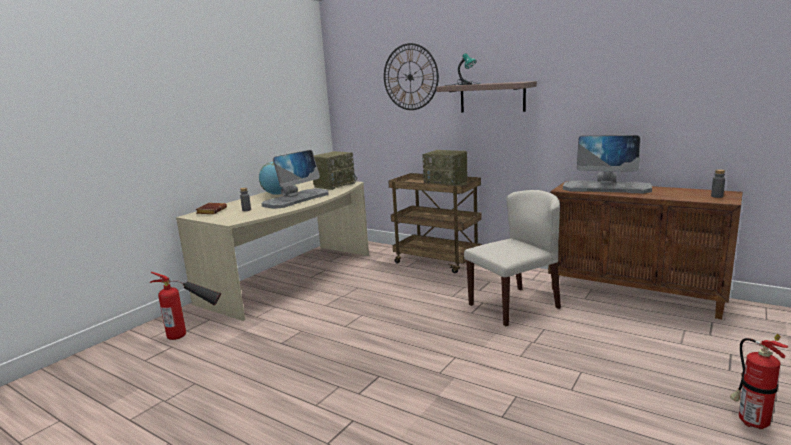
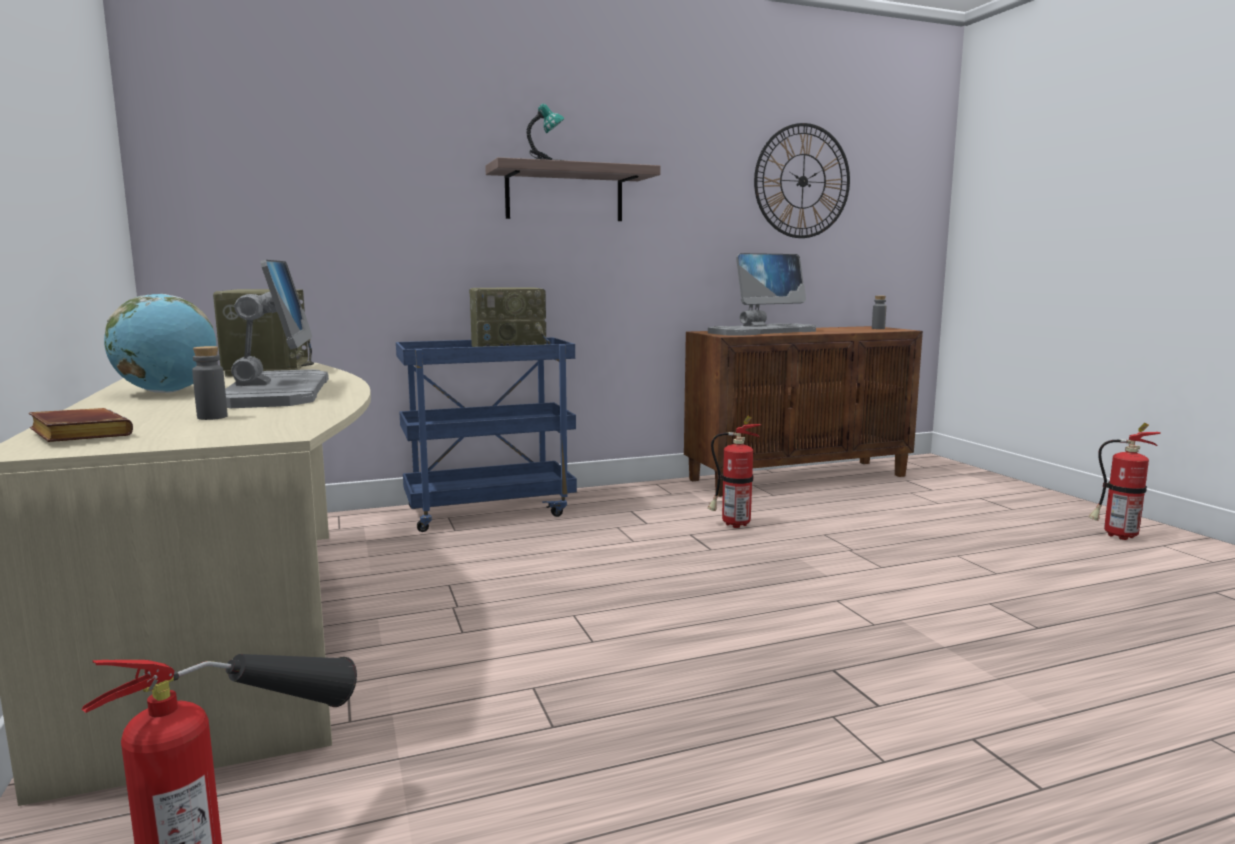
camera: 55 degrees left, 5 degrees down
(410, 77) = (388, 140): wall clock -> wall clock (802, 181)
(438, 261) = (490, 510): brown cart -> blue cart
(514, 305) = (732, 525): beige chair -> fire extinguisher

